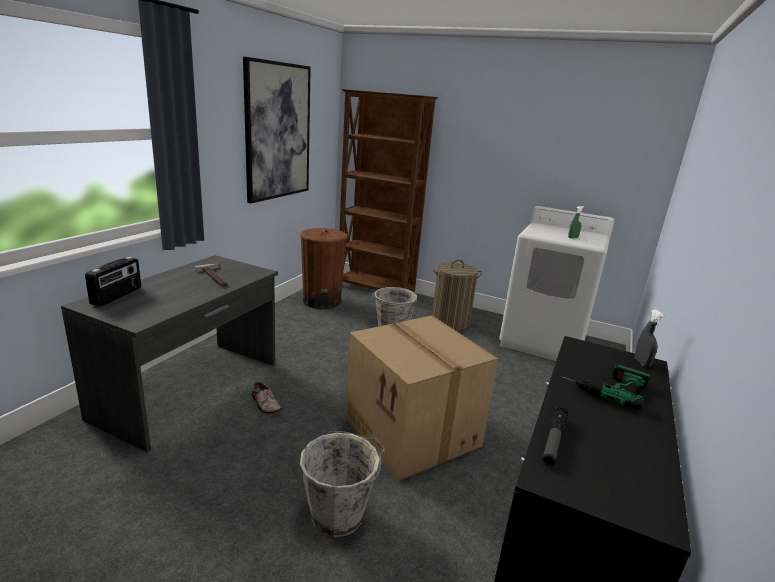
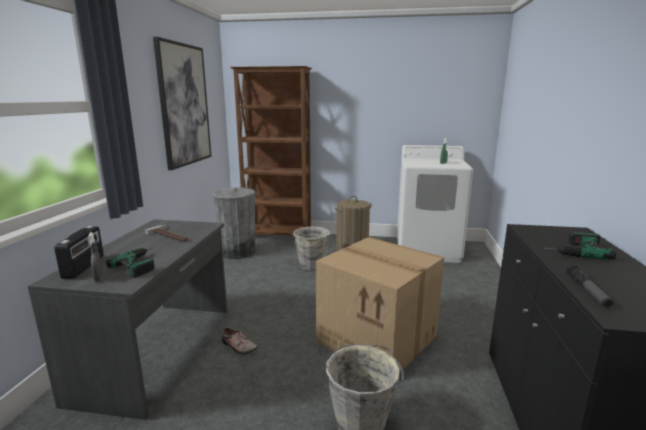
camera: 15 degrees left, 5 degrees down
(168, 302) = (143, 263): none -> power drill
(322, 301) = (238, 252): brown trash can -> grey trash can
(642, 363) = (575, 231): grey spray bottle -> grey spray bottle (98, 278)

